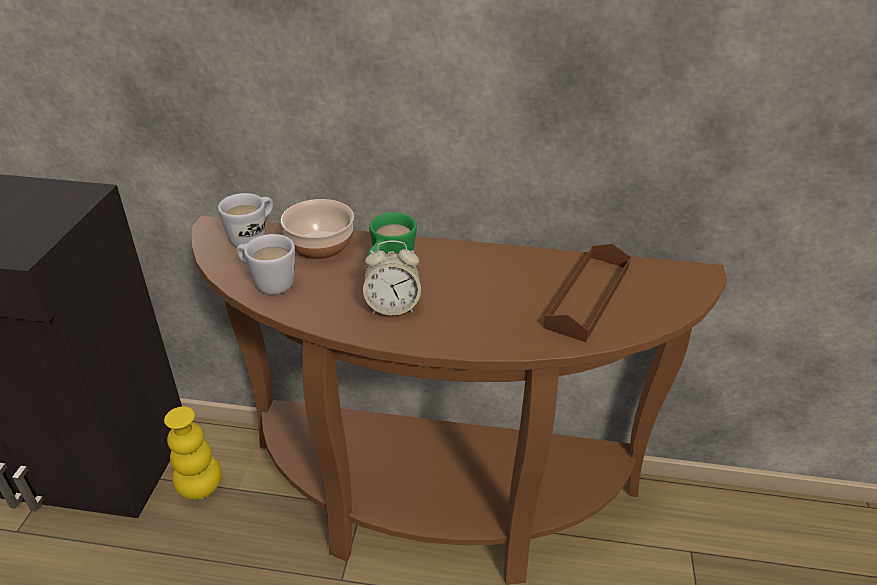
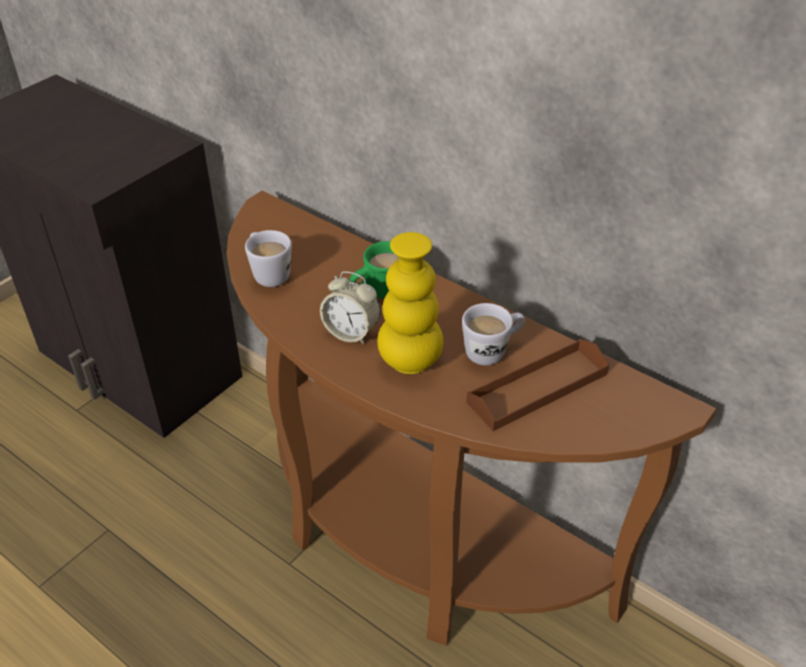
camera: 30 degrees right, 5 degrees up
(201, 488) = (223, 434): yellow vase -> yellow vase (410, 361)
(253, 237) = (288, 225): white mug -> white mug (492, 351)
(320, 246) = (336, 253): bowl -> none

